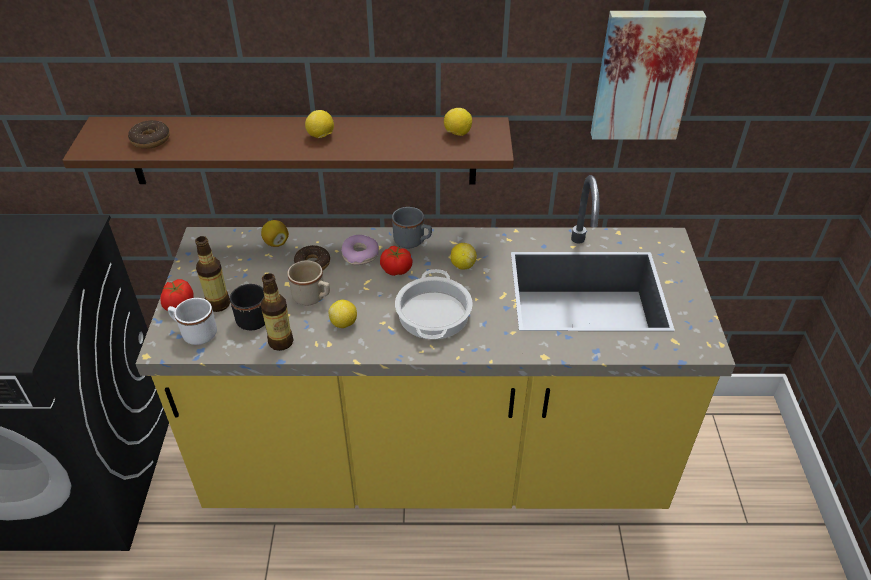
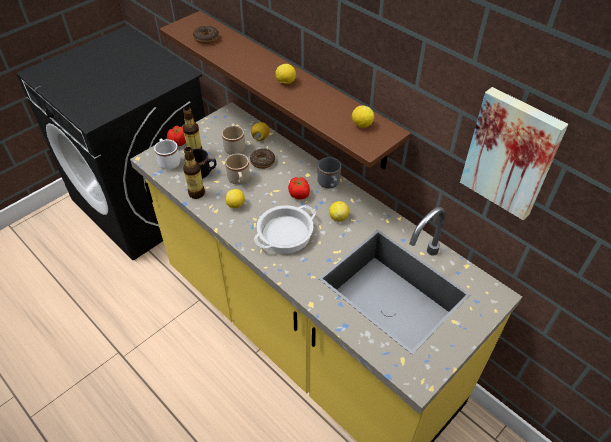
camera: 45 degrees right, 5 degrees up
(258, 269) = (234, 147): none -> beige mug
(360, 255) = (292, 173): donut -> none

